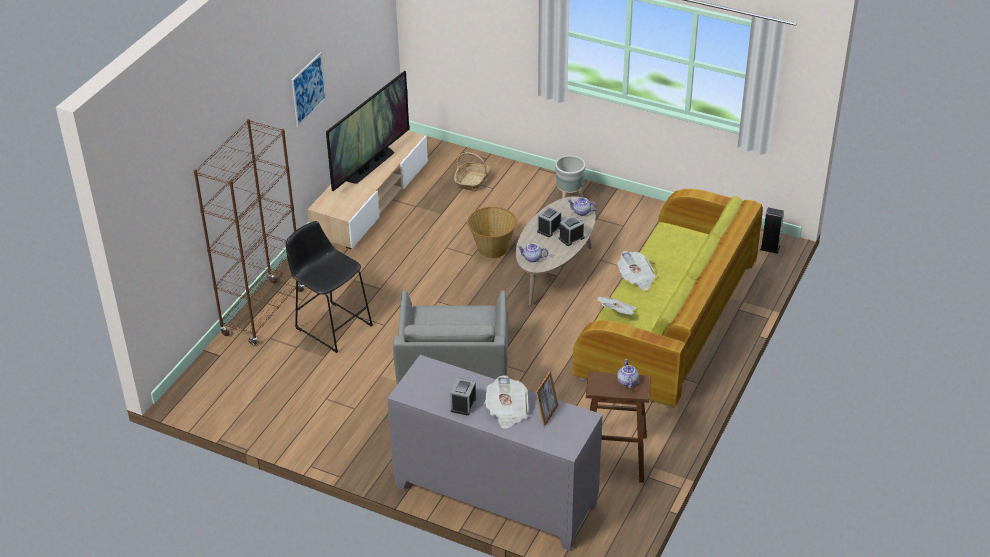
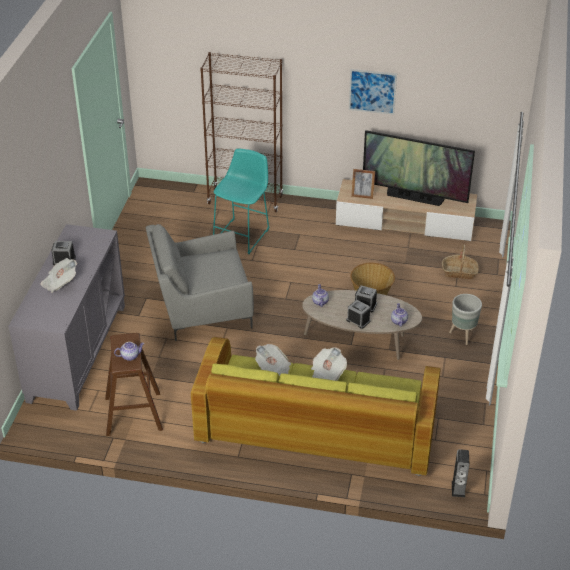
camera: 75 degrees right, 0 degrees up
(331, 325) = (243, 234): black stool -> turquoise stool
(547, 414) = (59, 304): picture frame -> picture frame (362, 195)

